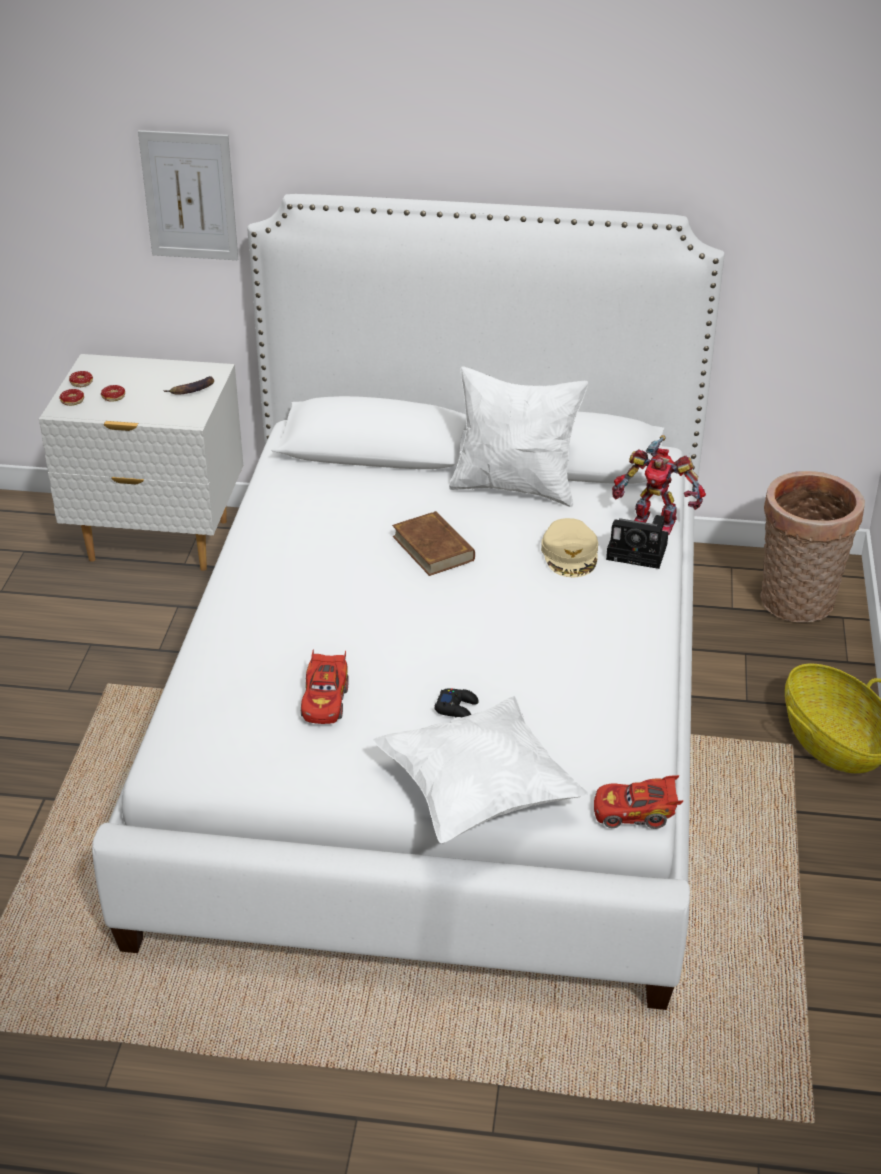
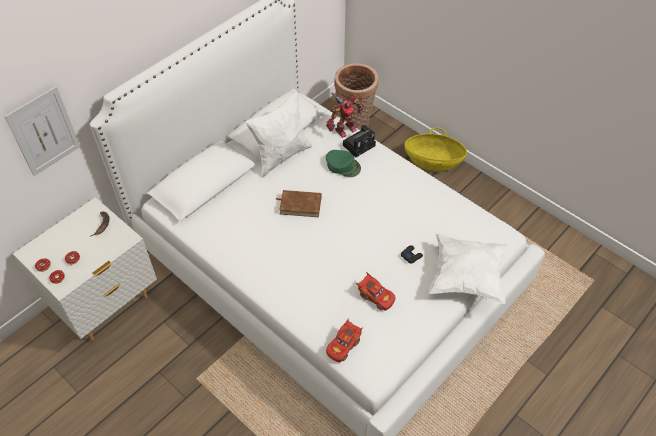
camera: 55 degrees left, 15 degrees up
(570, 554) = (343, 165): beige cap -> green cap
(635, 813) = (508, 237): red toy car -> red toy car (343, 345)

